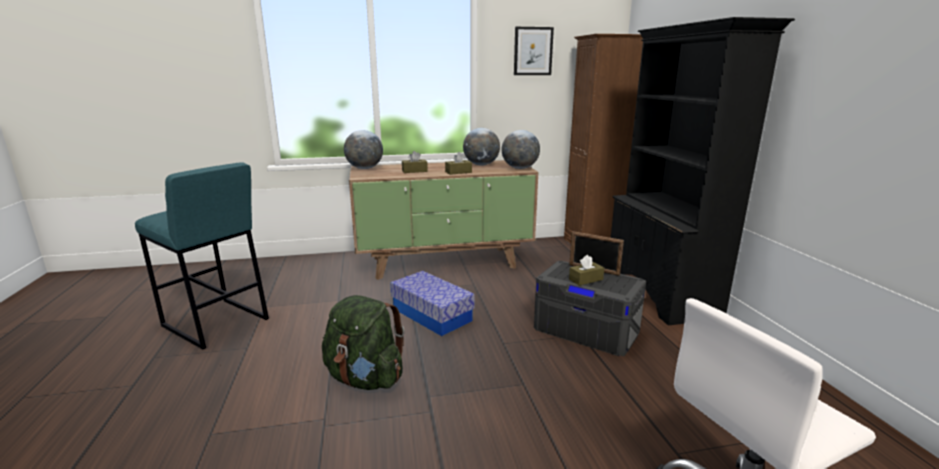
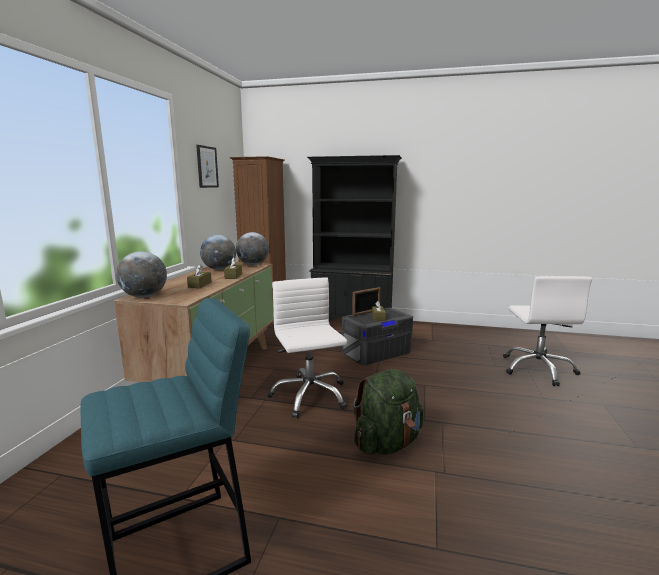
camera: 65 degrees left, 5 degrees down
(432, 314) = (309, 396): storage box -> white office chair

